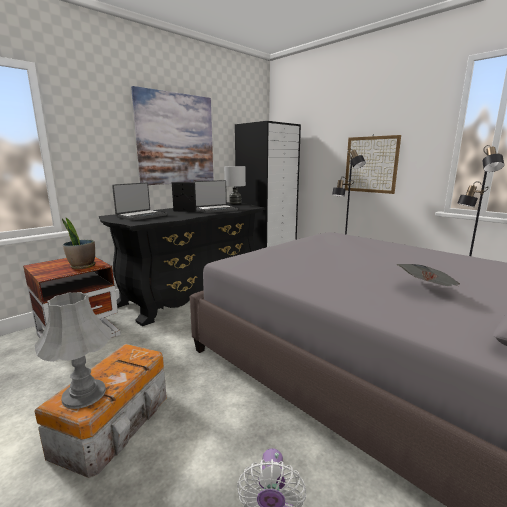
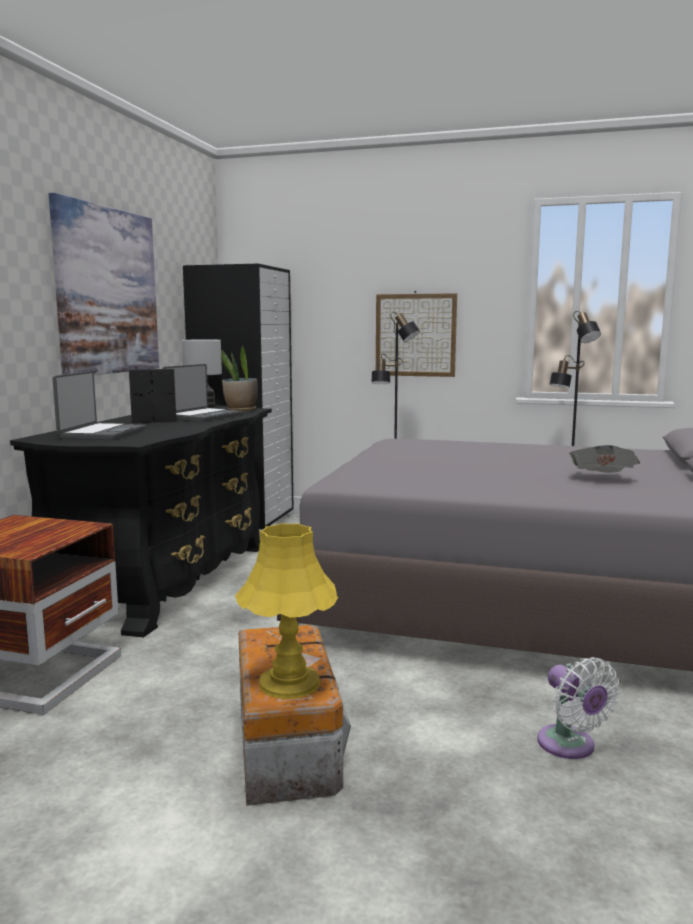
camera: 30 degrees left, 5 degrees down
(82, 266) = (56, 531): potted plant -> potted plant (241, 410)
(83, 394) = (289, 683): grey table lamp -> yellow table lamp

